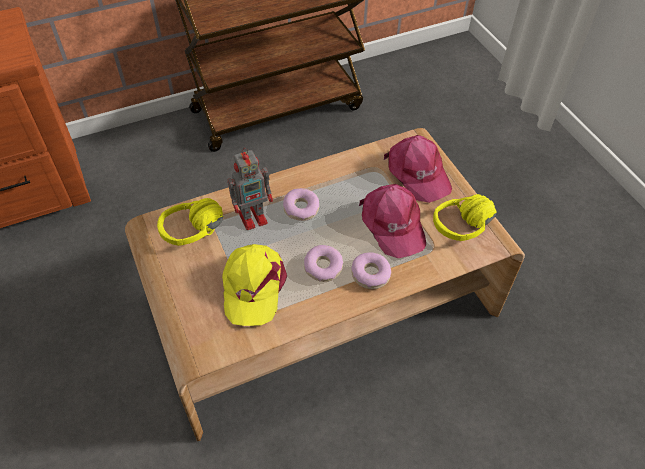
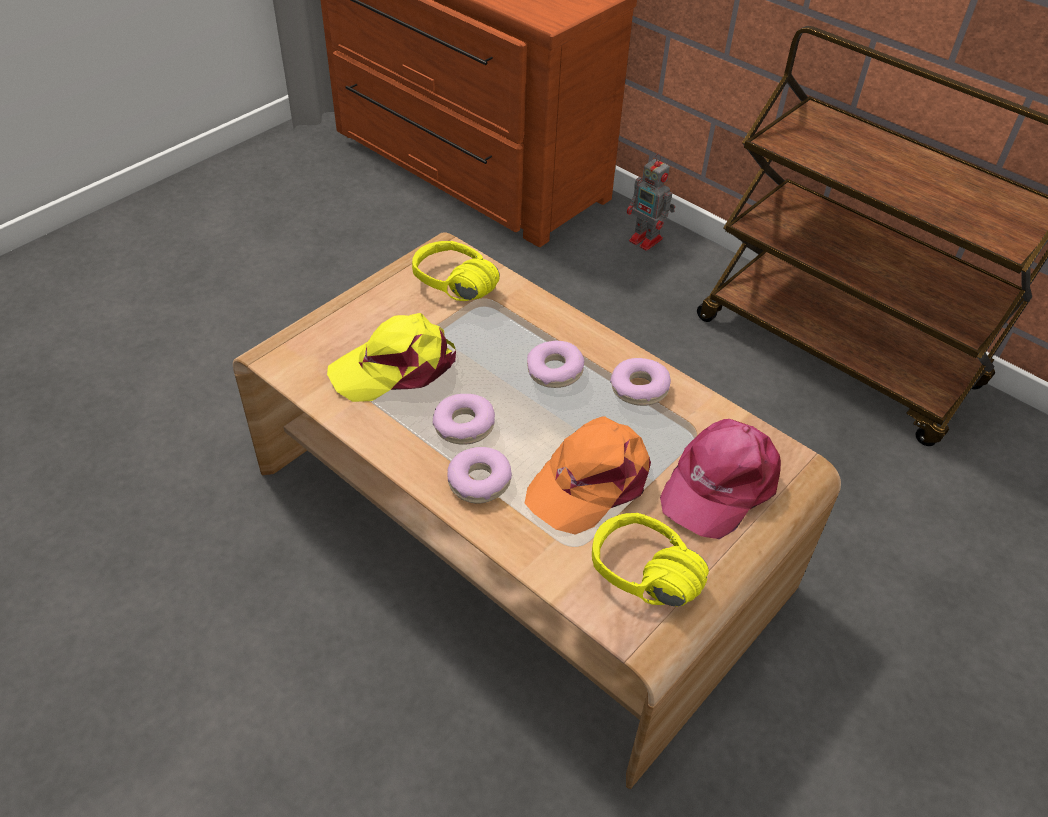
camera: 65 degrees right, 5 degrees down
(254, 217) = (511, 331): toy robot -> toy robot (647, 240)
(335, 177) = (639, 388): none -> donut
(392, 224) = (590, 481): pink cap -> orange cap

